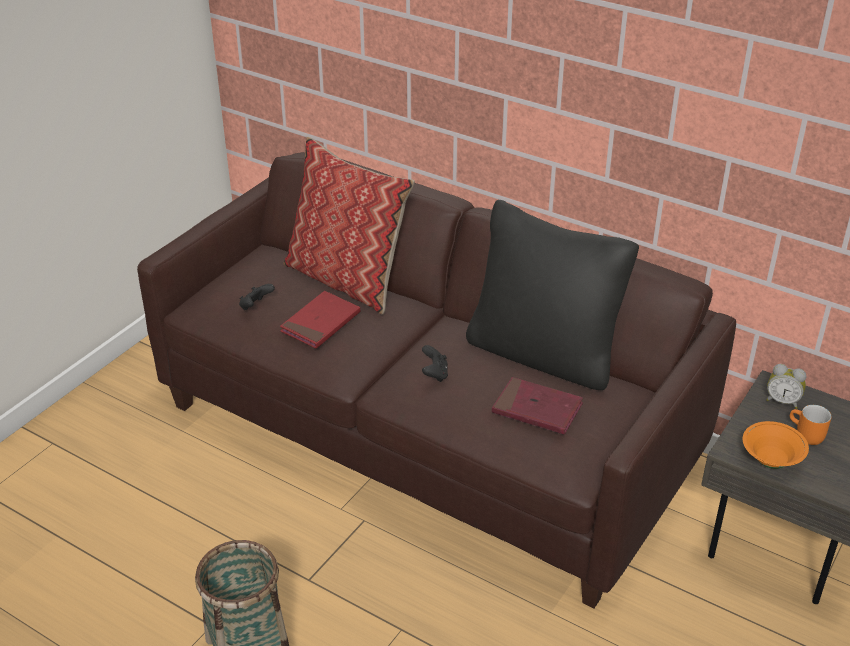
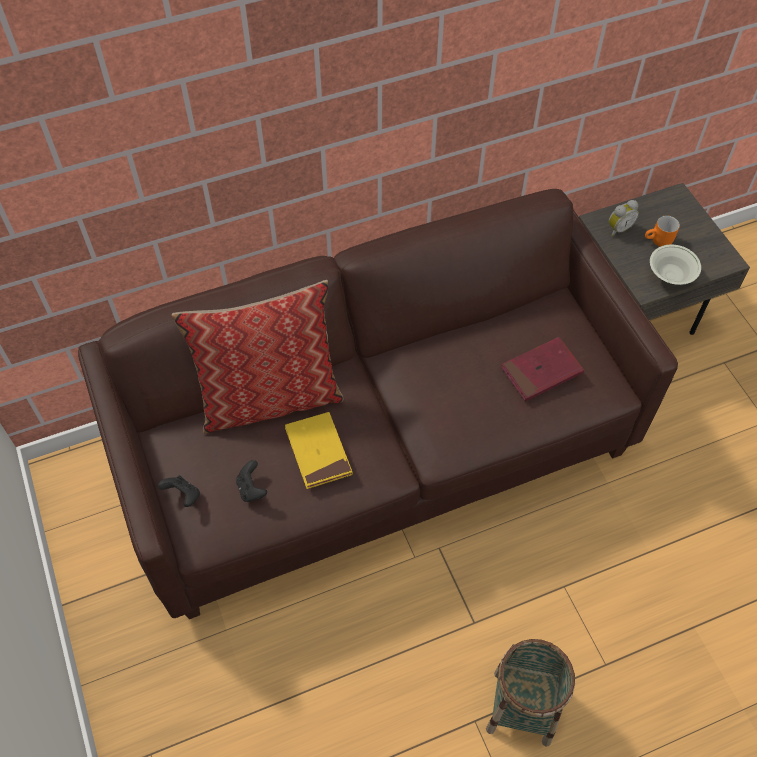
camera: 55 degrees left, 20 degrees up
(321, 323) = (318, 452): red book -> yellow book
(434, 374) = (449, 410): black game controller -> black game controller (183, 496)
(544, 354) = (479, 326): black pillow -> none
(771, 461) = (670, 276): orange bowl -> white bowl

